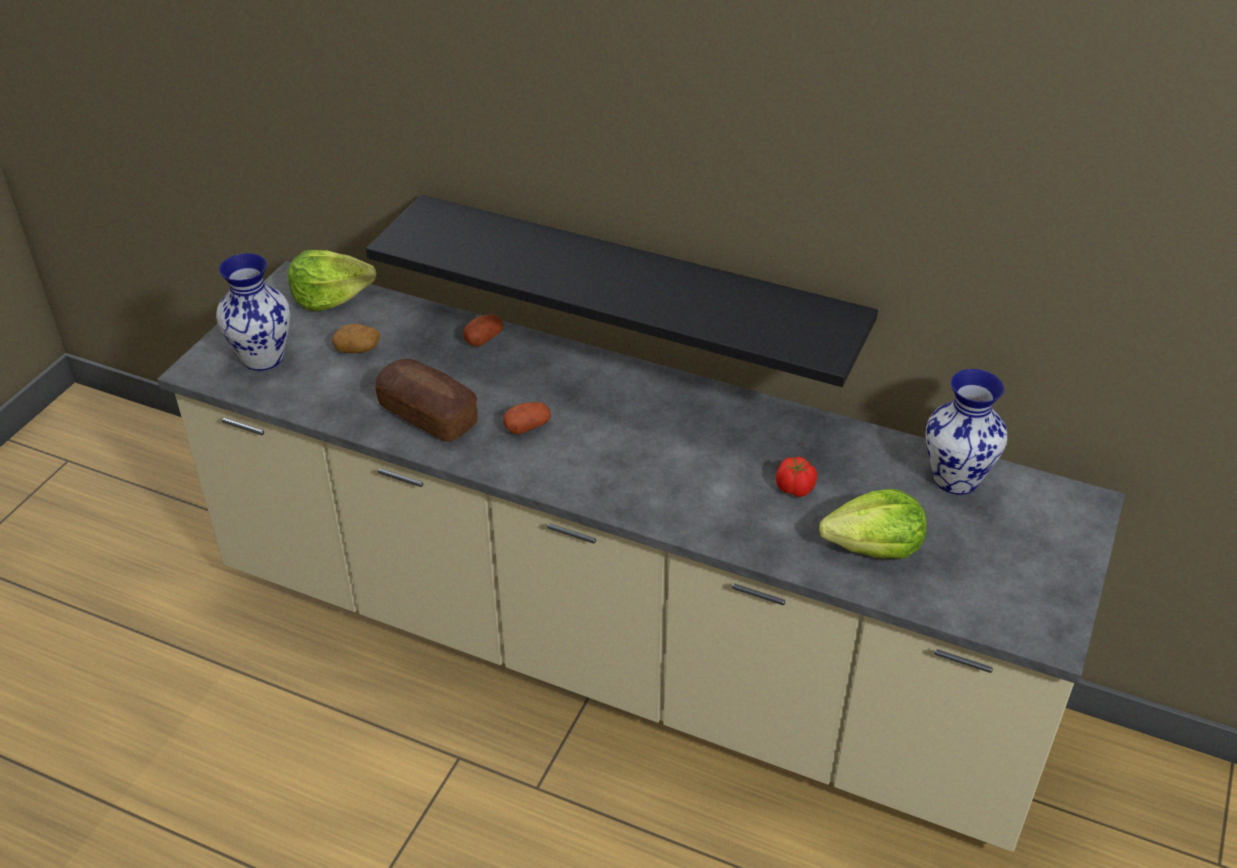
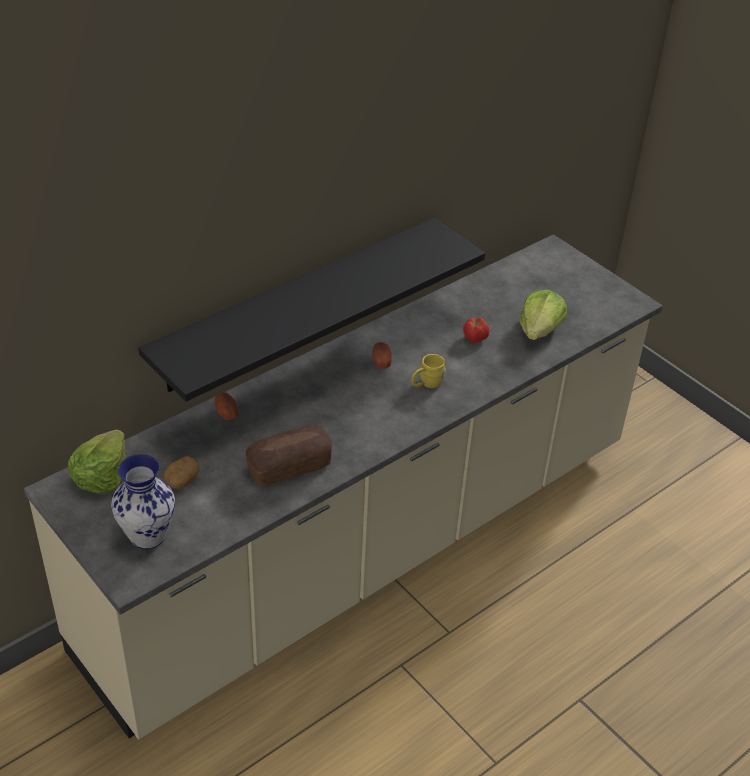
camera: 65 degrees left, 0 degrees up
(527, 426) = (338, 424): potato -> potato (381, 361)
(661, 474) = (426, 384): none -> yellow mug
(957, 479) = (507, 279): vase -> none

